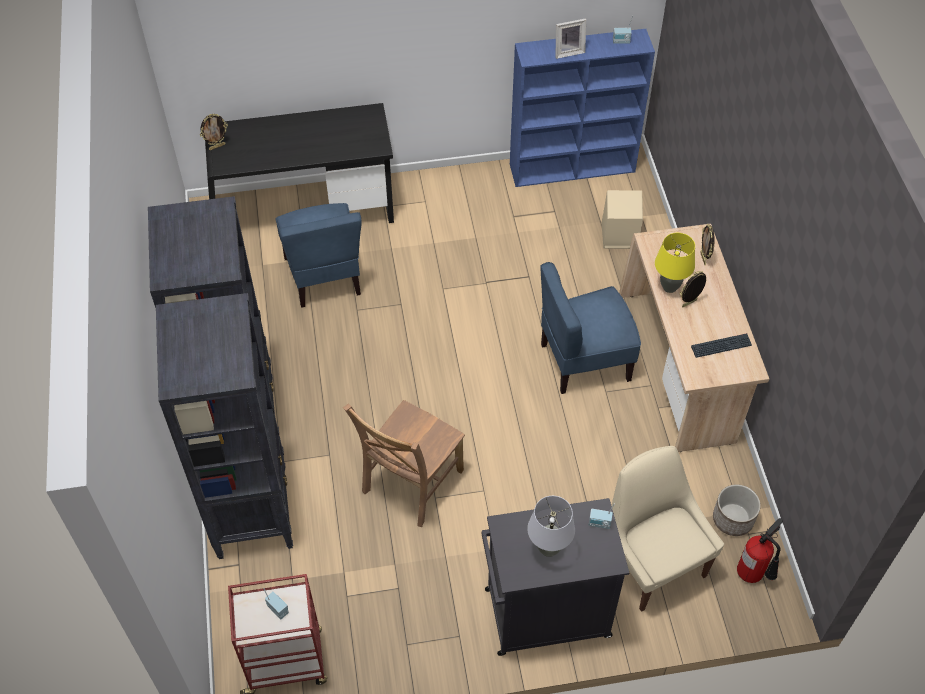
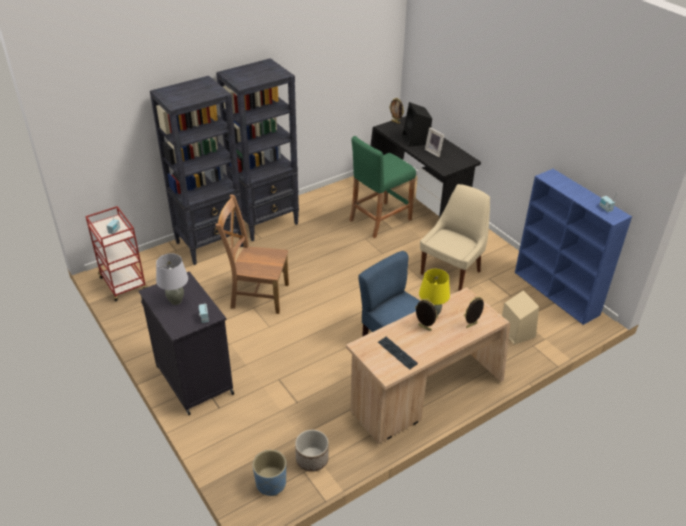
camera: 65 degrees right, 15 degrees down
(284, 145) = (416, 140): none -> black speaker
(324, 276) = (380, 220): blue chair -> green stool
(568, 51) = (569, 189): picture frame -> picture frame (434, 152)
(652, 562) = (254, 422): beige chair -> beige chair (452, 271)
(754, 574) = (271, 484): fire extinguisher -> blue planter

